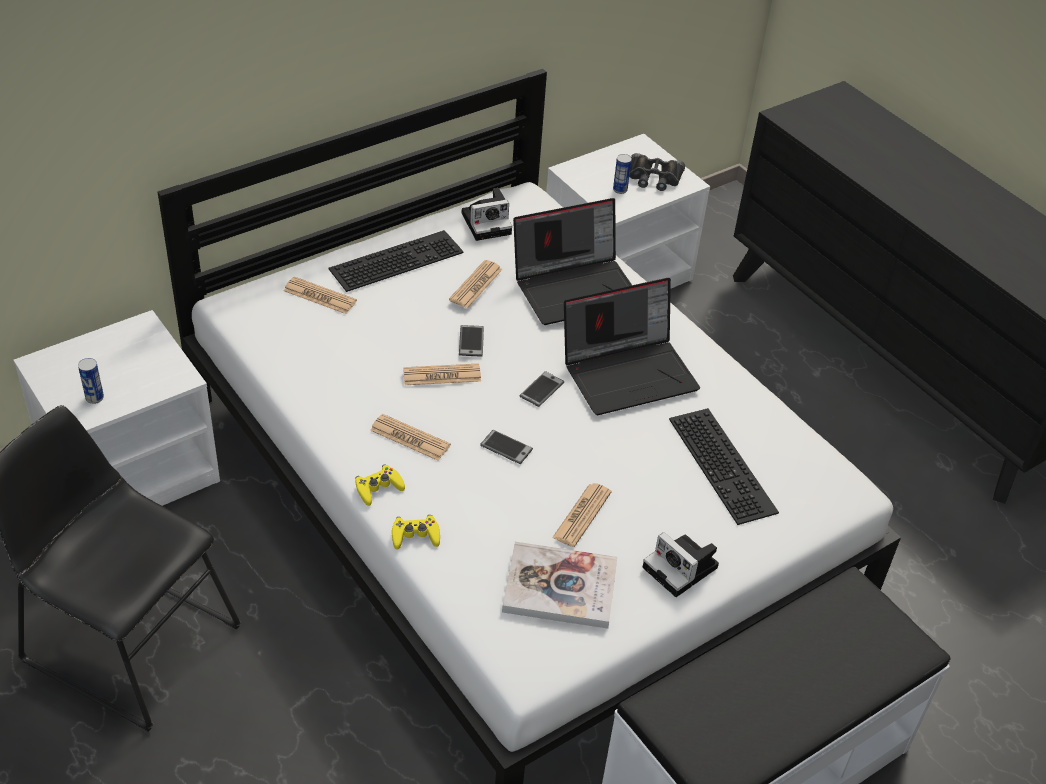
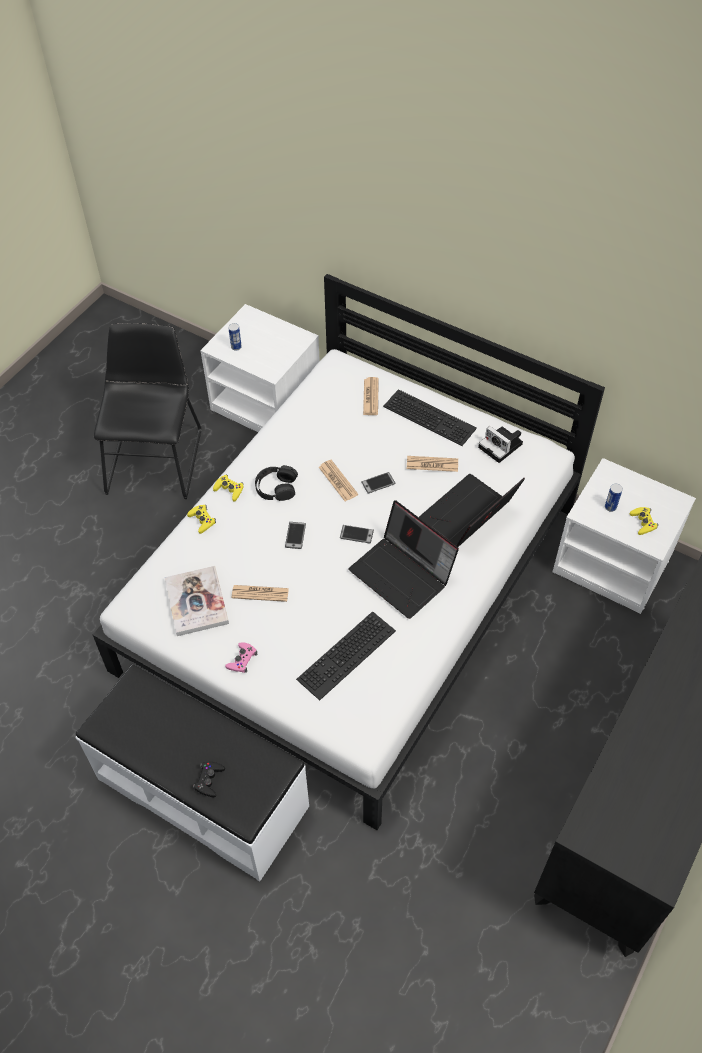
camera: 70 degrees right, 10 degrees up
(410, 438) = (276, 487): newspaper -> black headphones
(576, 287) = (467, 517): laptop -> laptop turned 90 degrees clockwise
(654, 177) = (643, 522): black binoculars -> yellow game controller
(682, 569) = (242, 660): camera -> pink game controller
(850, 670) = (209, 780): none -> black game controller

